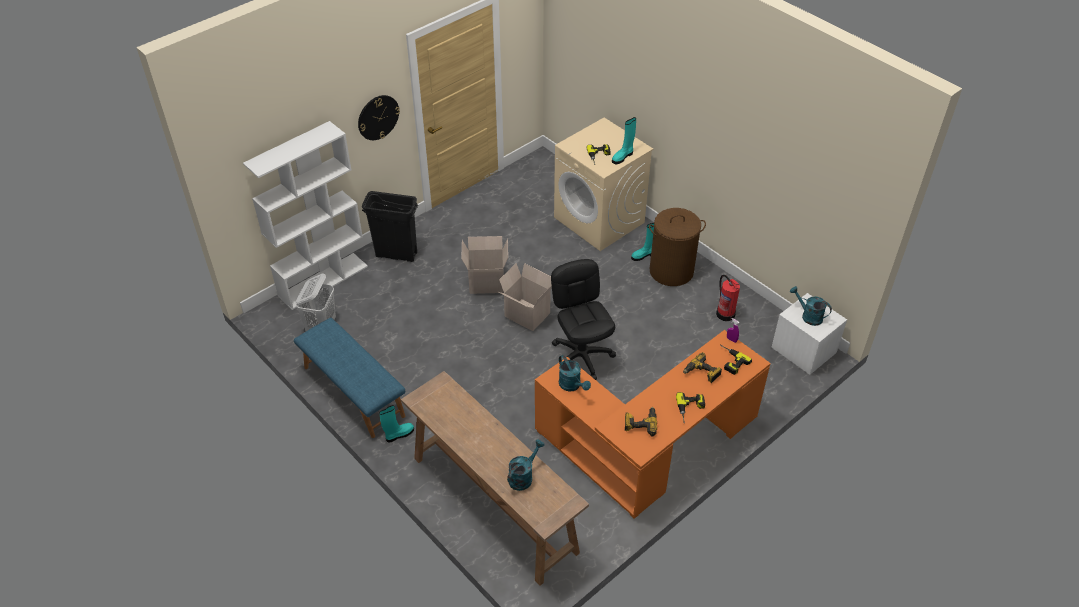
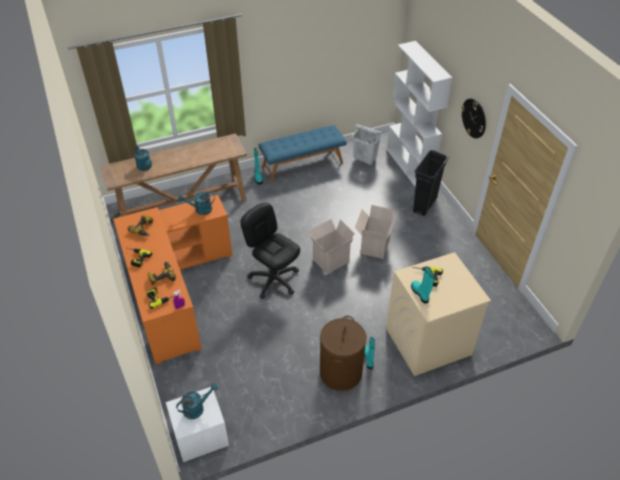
camera: 110 degrees right, 0 degrees up
(581, 356) = (274, 279): black office chair -> black office chair turned 135 degrees counterclockwise
(725, 313) = (272, 393): fire extinguisher -> none

